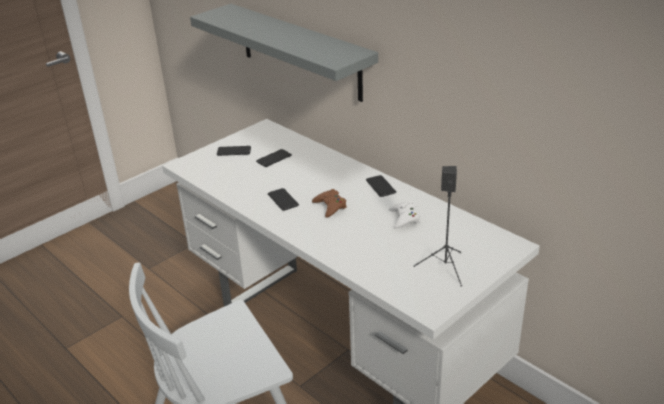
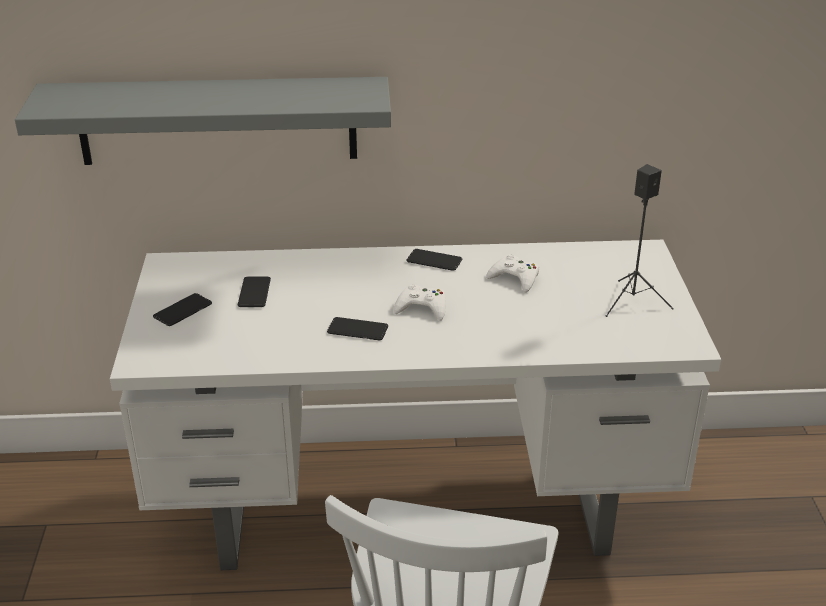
camera: 50 degrees left, 0 degrees up
(330, 206) = (422, 307): brown game controller -> white game controller

